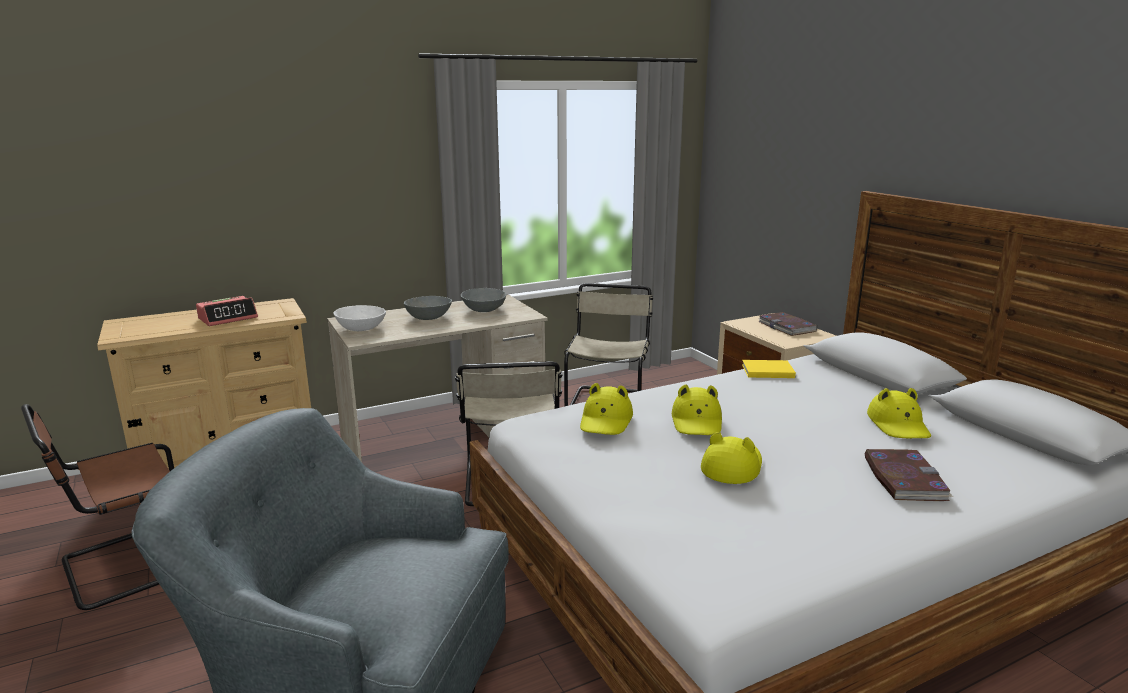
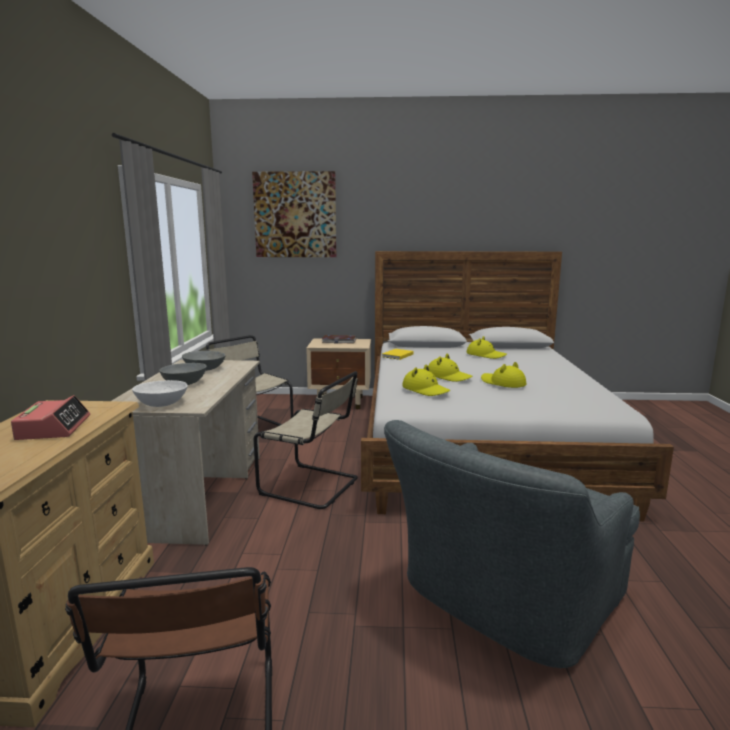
camera: 60 degrees left, 5 degrees down
(778, 121) = (295, 215): none -> picture
(903, 478) = (536, 366): book -> none

